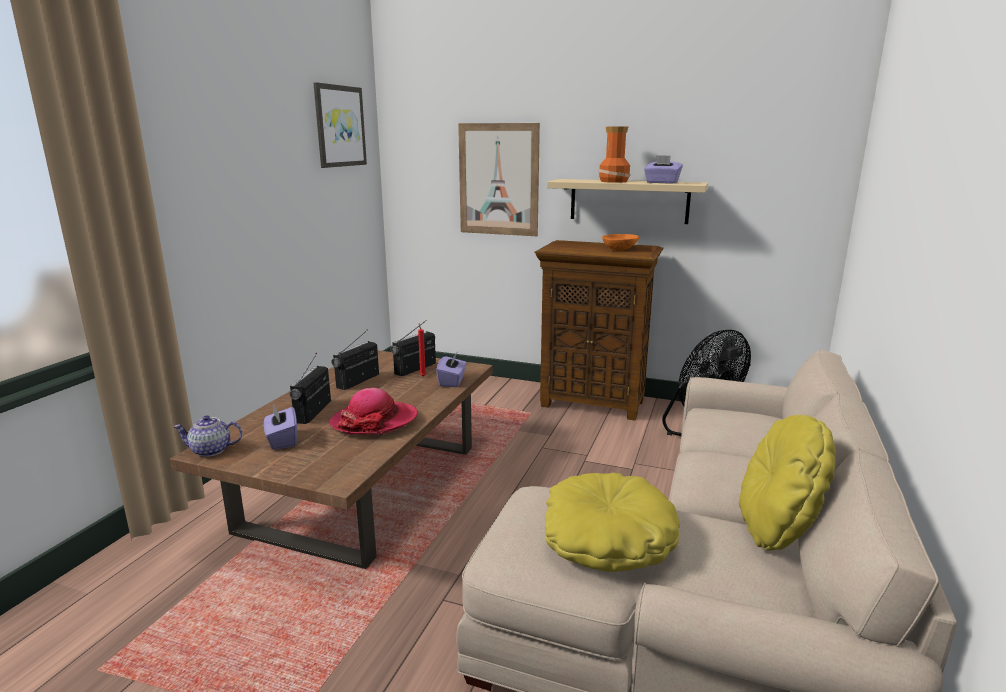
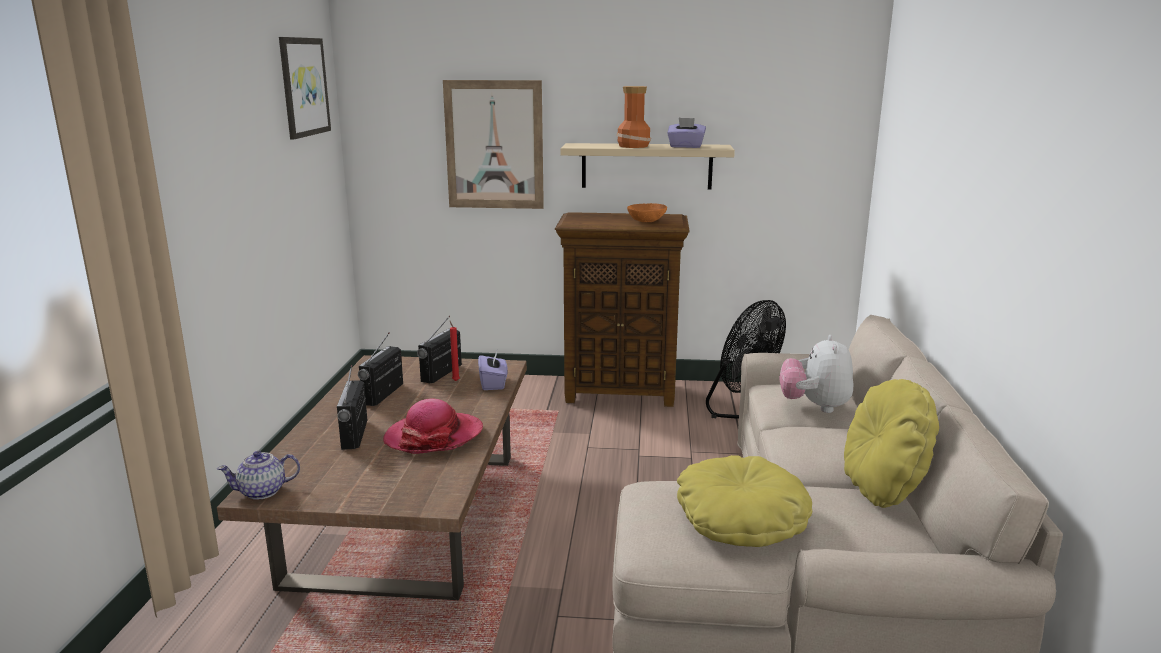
camera: 15 degrees left, 0 degrees up
(282, 440) = (341, 470): purple tissue box -> none
(742, 435) = (815, 406): none -> plush toy

